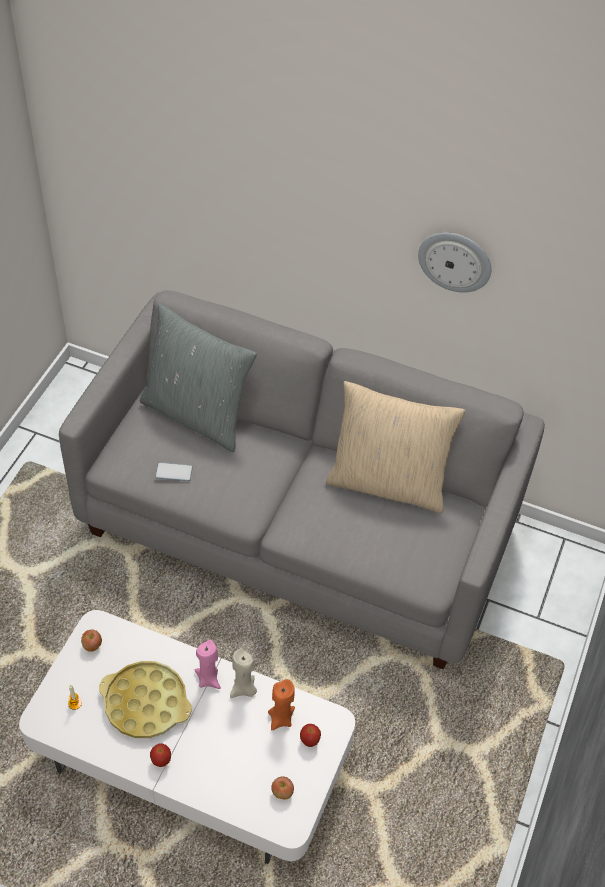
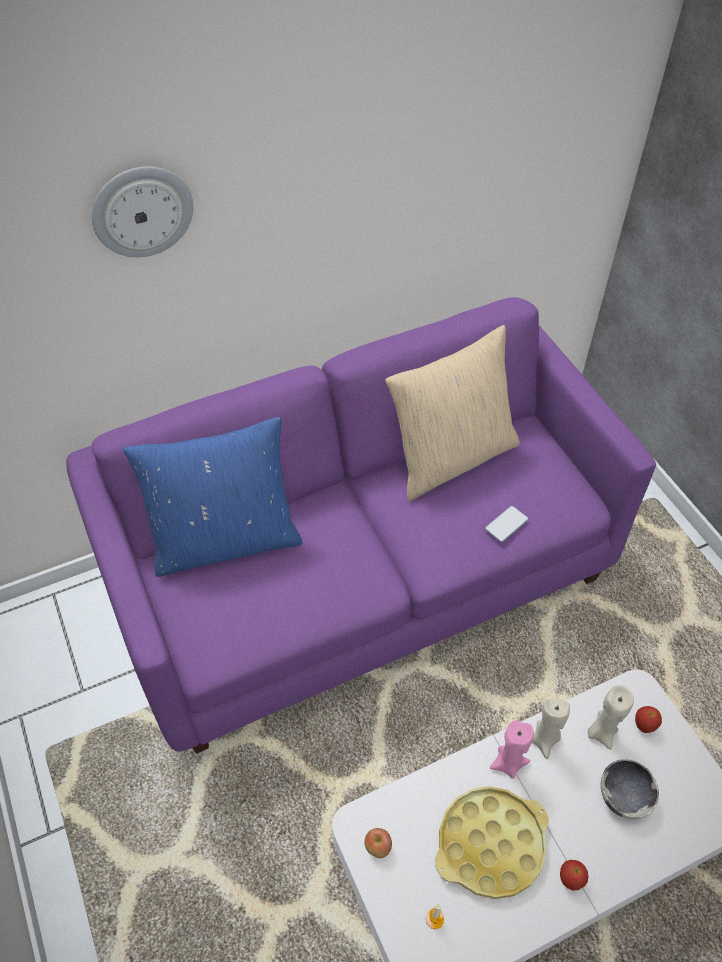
camera: 45 degrees left, 0 degrees up
(174, 472) = (274, 609): phone -> phone (506, 524)
(197, 414) = (225, 540): grey pillow -> blue pillow
(245, 758) = (623, 796): none -> bowl
(281, 718) = (601, 732): orange candle -> beige candle
(282, 793) = (684, 791): apple -> none
(298, 527) = (361, 576): grey sofa -> purple sofa
(455, 261) = (406, 183): wall clock -> wall clock (142, 211)

